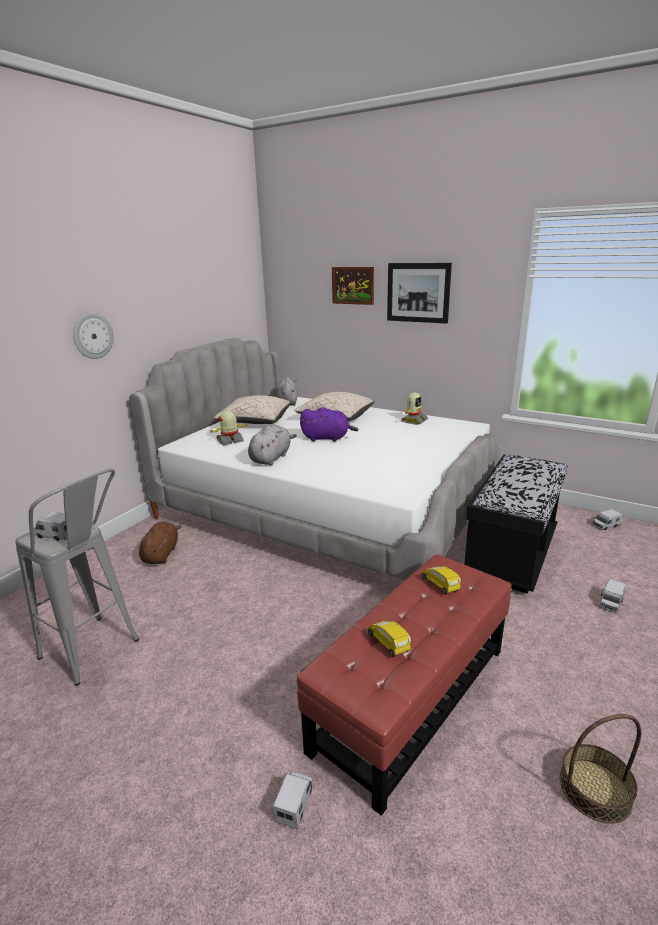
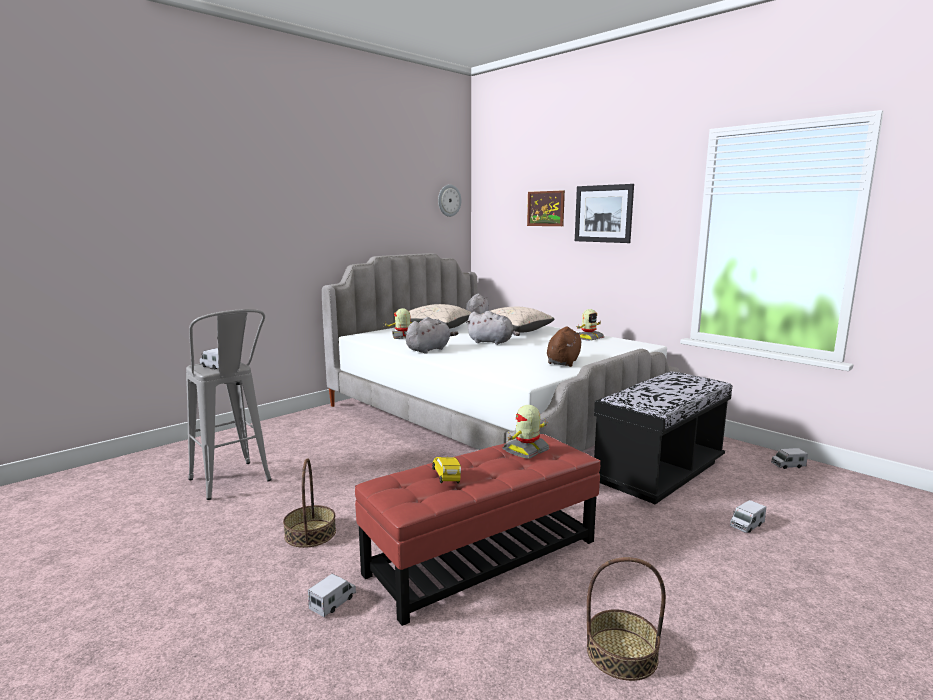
camera: 15 degrees right, 10 degrees down
(93, 336) = (297, 232): wall clock -> wall clock (449, 200)
(161, 554) = (322, 429): brown plush toy -> brown plush toy (563, 362)
(220, 708) = (310, 533): none -> basket
(327, 438) = (492, 342): purple plush toy -> grey plush toy
(440, 585) = (526, 451): yellow toy car -> toy robot

